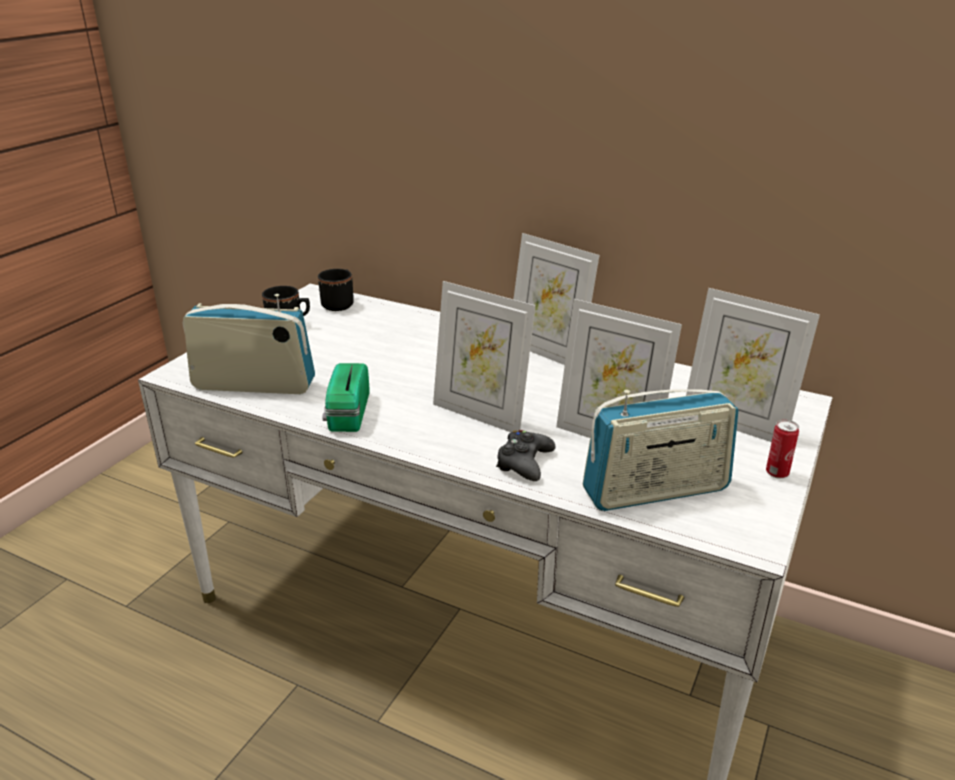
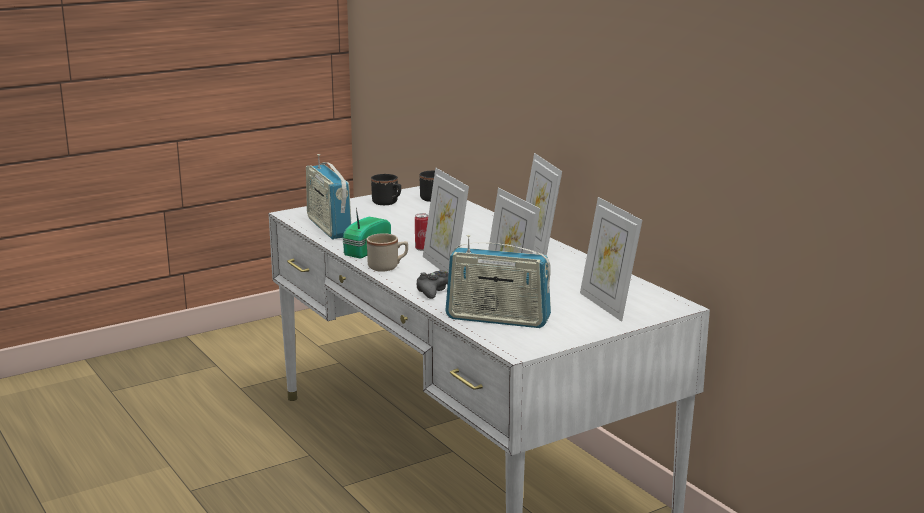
camera: 30 degrees right, 10 degrees down
(254, 385) = (329, 227): radio -> radio turned 150 degrees counterclockwise
(410, 436) = (388, 267): none -> beige mug
(777, 473) = (591, 330): can -> can (422, 249)

